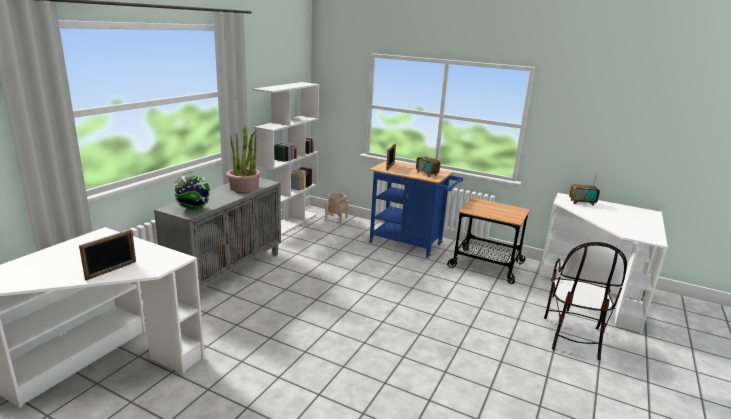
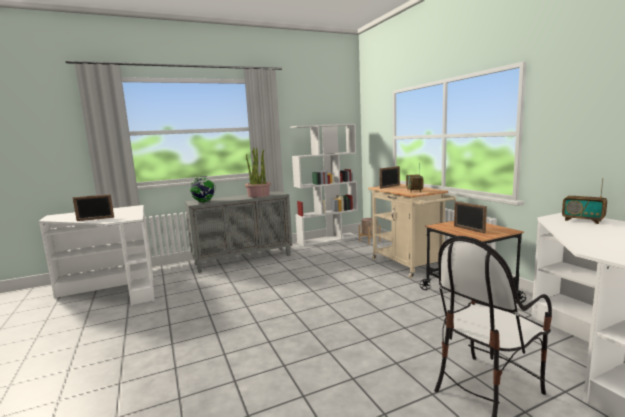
camera: 40 degrees right, 10 degrees down
(410, 244) = (409, 266): blue cart -> beige cart
(495, 212) = (468, 229): none -> picture frame

